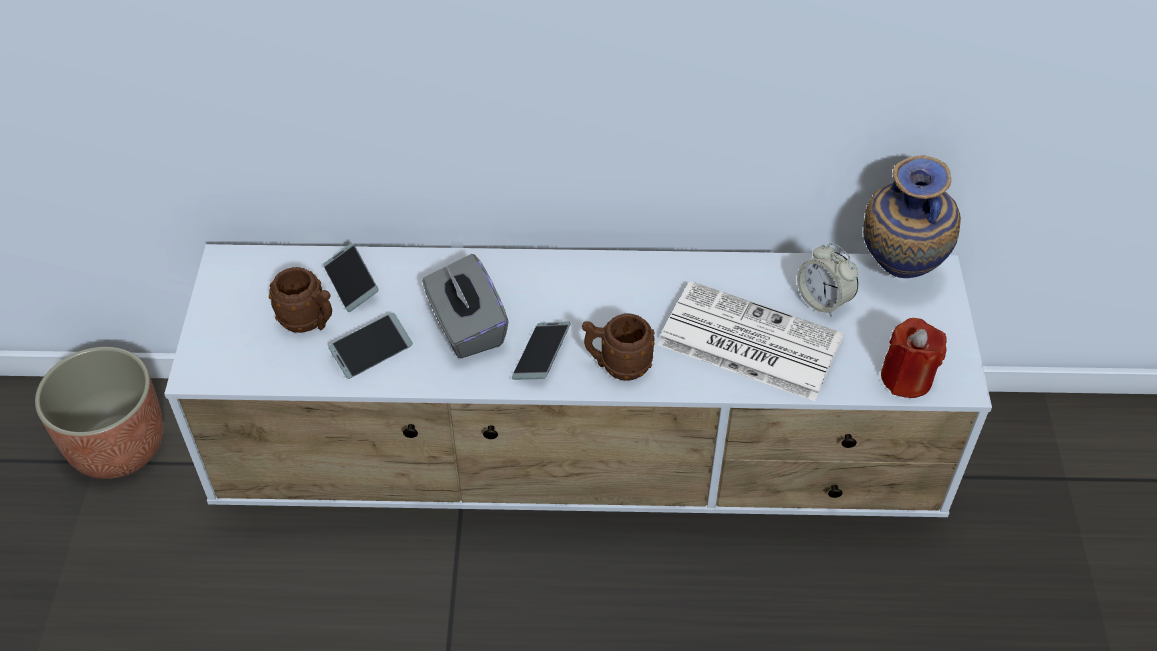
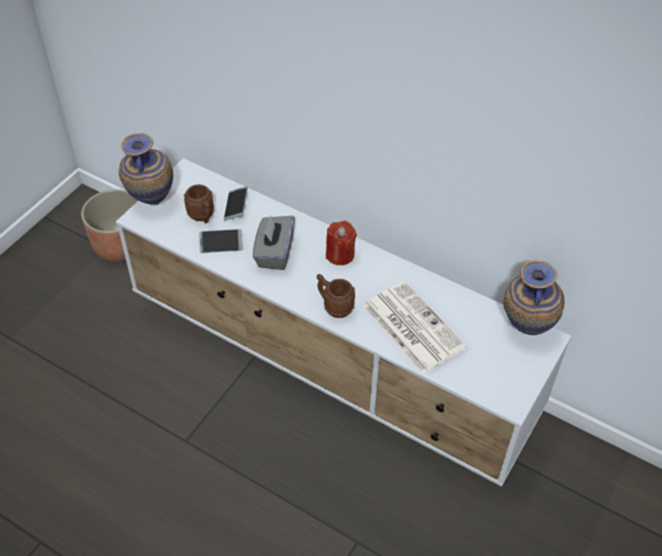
camera: 30 degrees right, 0 degrees up
(204, 336) = (151, 202): none -> vase
(541, 356) = (300, 284): phone -> none
(823, 301) = (471, 325): alarm clock -> none
(906, 378) = (484, 386): red candle -> red candle (340, 254)

